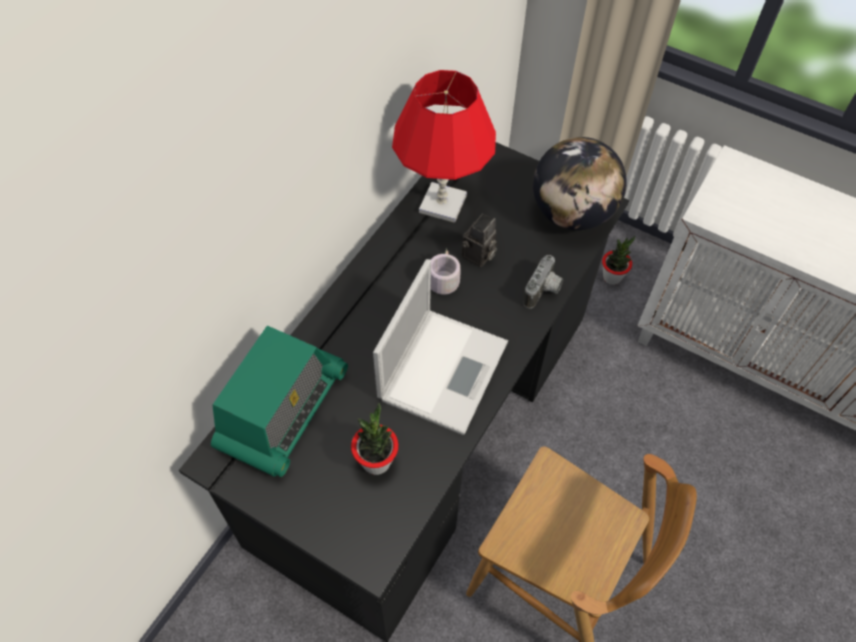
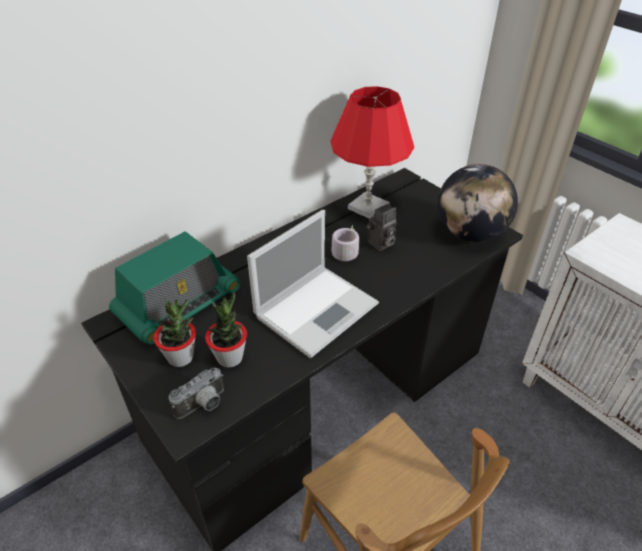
camera: 20 degrees right, 15 degrees down
(543, 291) = (424, 277): camera -> camera (203, 405)
(612, 277) = (514, 330): potted plant -> potted plant (181, 357)

